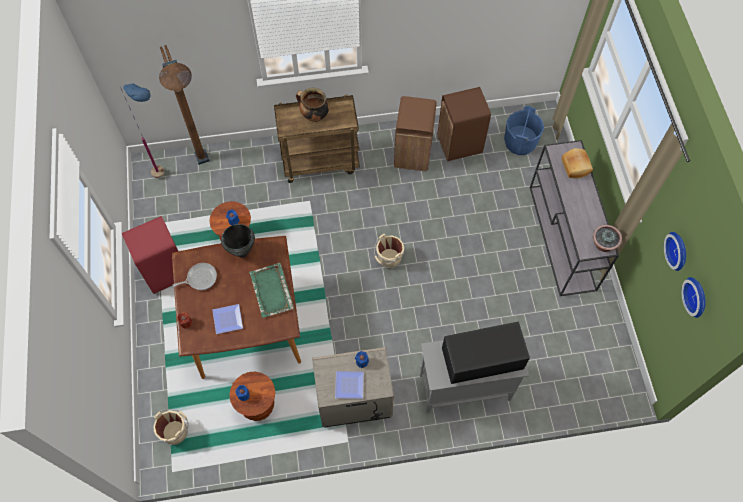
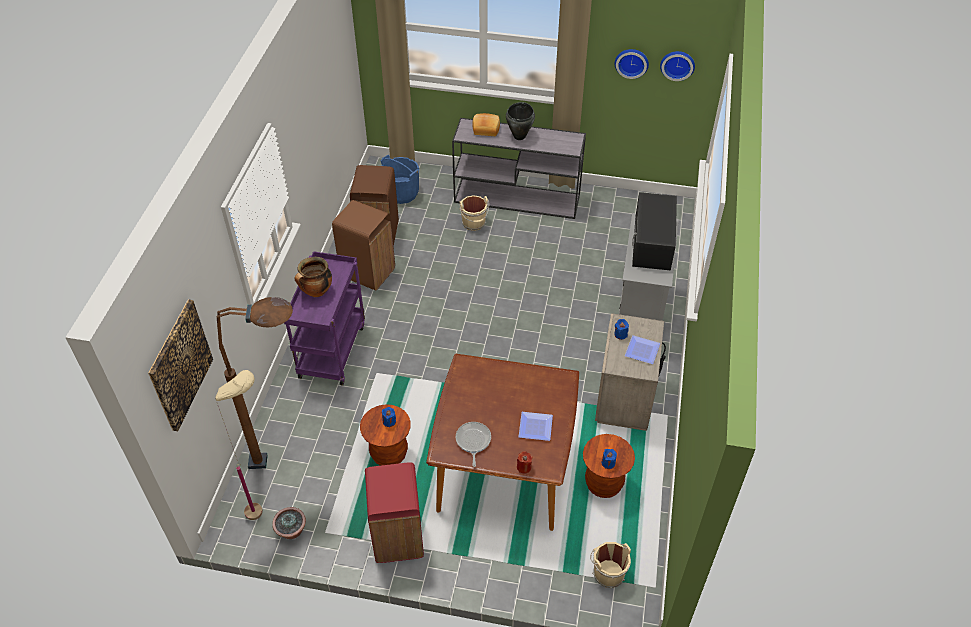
camera: 70 degrees left, 15 degrees down
(137, 50) = (180, 365): none -> picture
(168, 178) = (267, 505): blue floor lamp -> beige floor lamp
(242, 252) = (457, 395): black cooking pot -> black cooking pot (519, 136)
(271, 291) = (517, 381): green tray -> none
(321, 161) = (331, 350): brown cart -> purple cart
(388, 259) = (480, 327): beige bucket -> beige bucket (474, 223)
(603, 245) = (572, 138): potted plant -> potted plant (292, 531)

